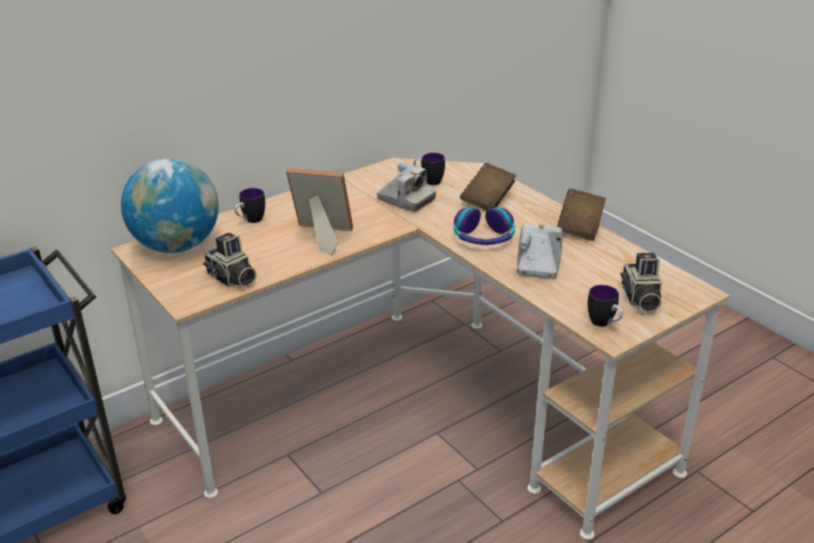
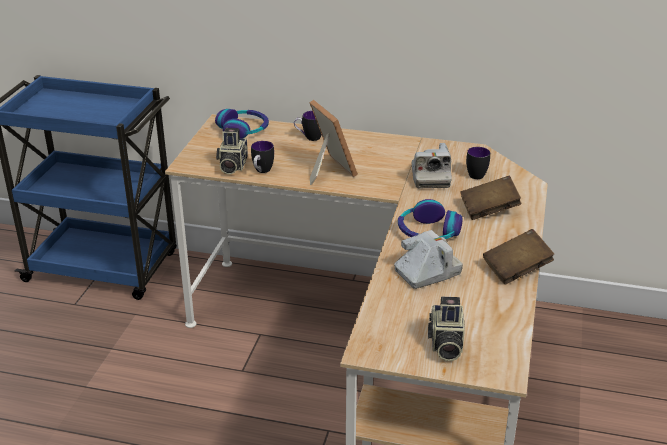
camera: 50 degrees right, 0 degrees up
(177, 246) = (243, 130): globe -> headphones
(604, 324) = (380, 340): mug -> mug (261, 171)
(640, 299) = (445, 344): camera -> camera turned 45 degrees counterclockwise

